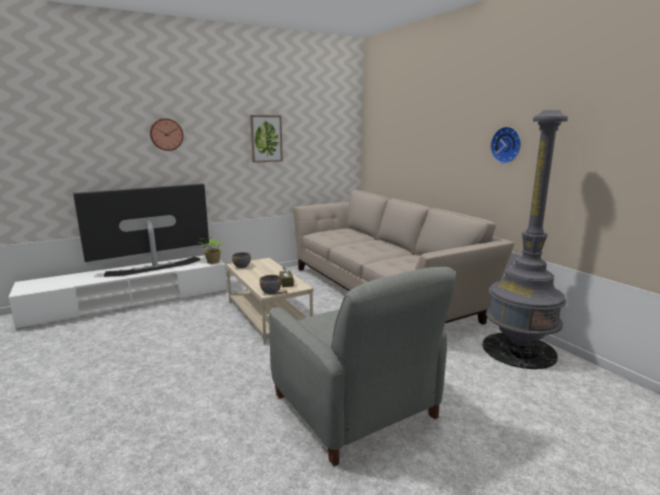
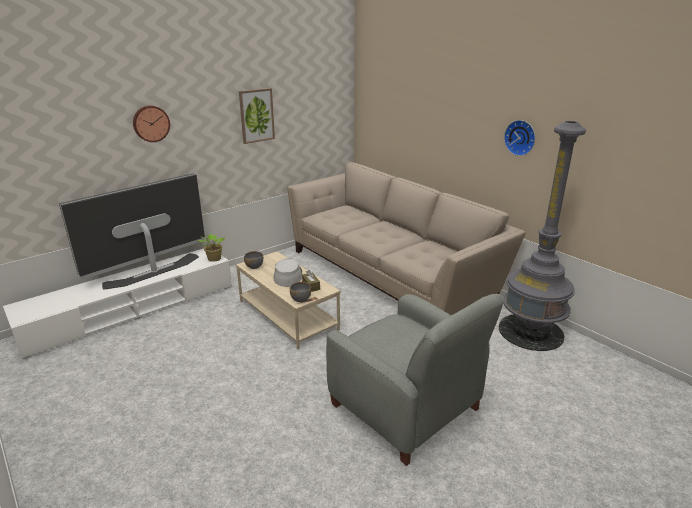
camera: 10 degrees left, 10 degrees up
(268, 274) = (288, 276): none -> grey hat

